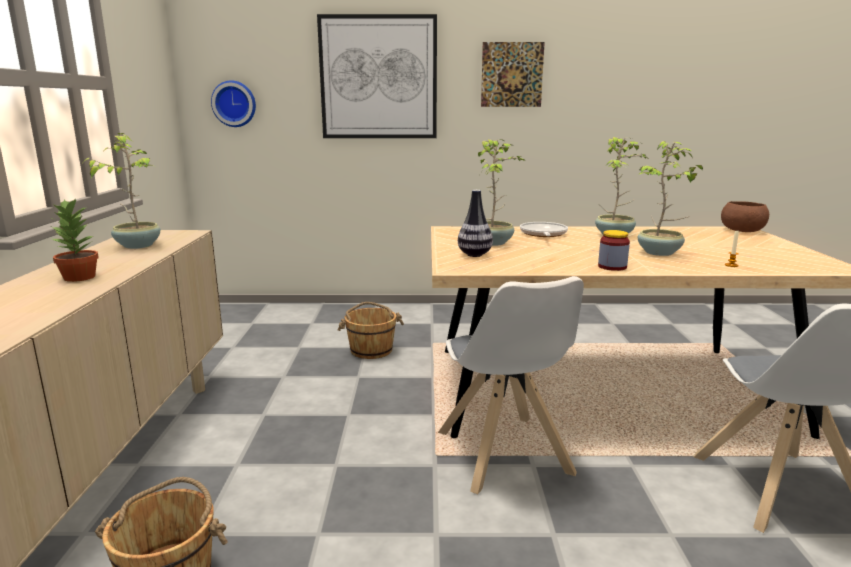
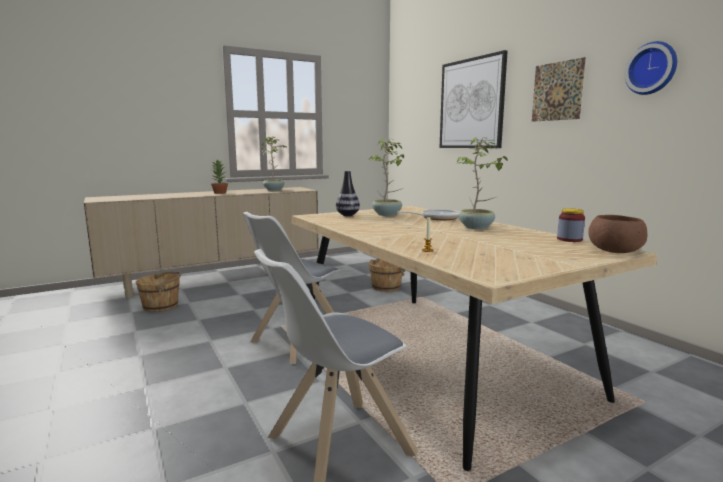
camera: 60 degrees right, 5 degrees down
(234, 104) = (407, 126): wall clock -> wall clock (652, 68)
(612, 267) = (364, 232): jar -> jar (569, 239)
(660, 253) = (433, 237): potted plant -> none

